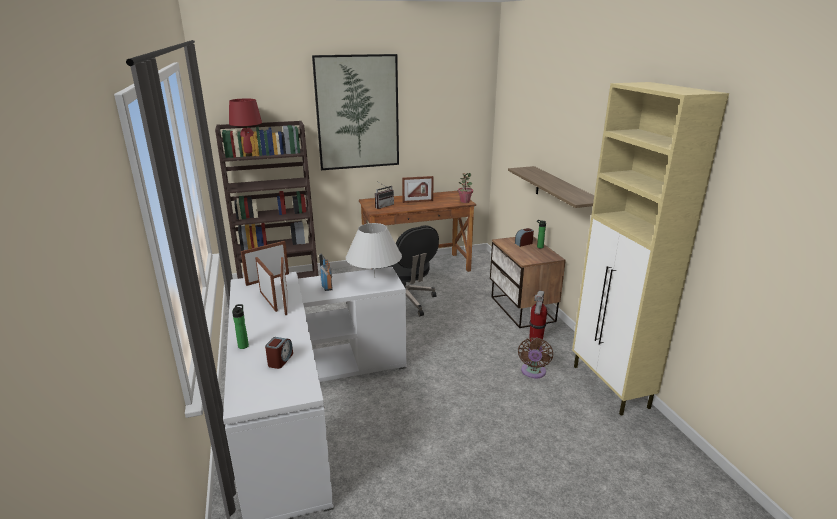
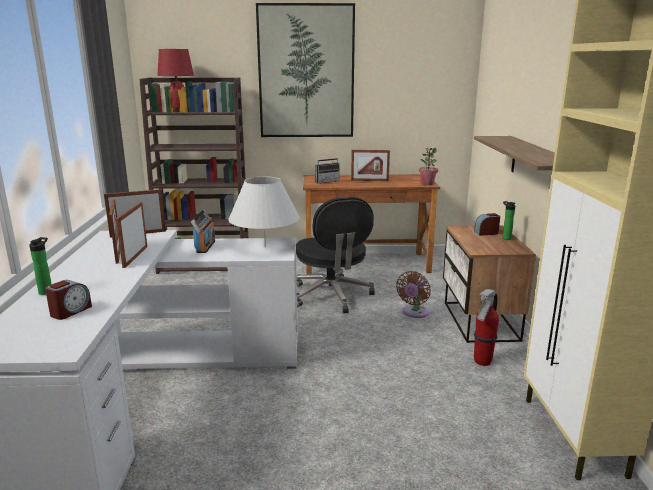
camera: 15 degrees right, 5 degrees down
(533, 372) = (462, 399): brown fan -> brown fan (414, 313)

